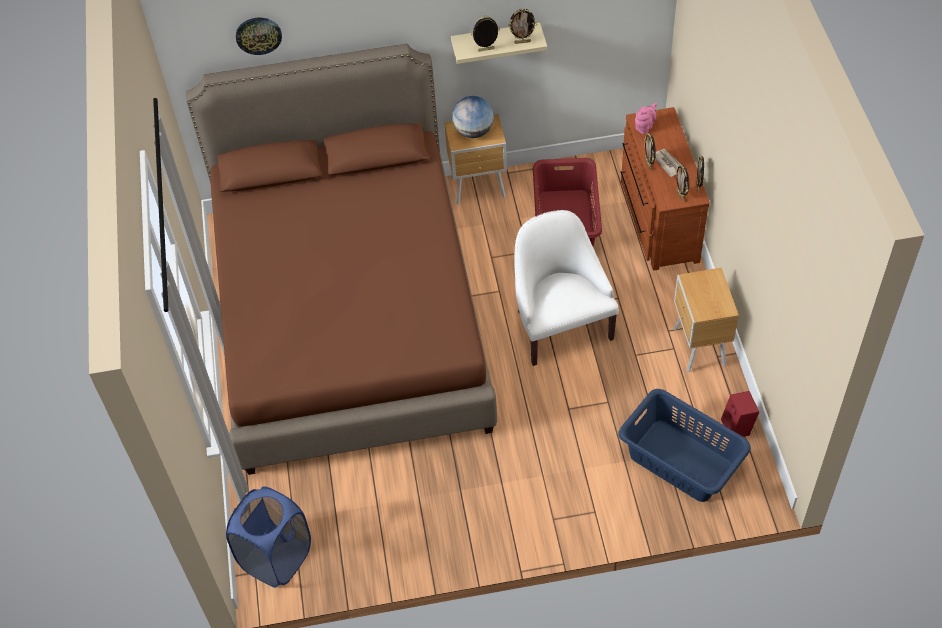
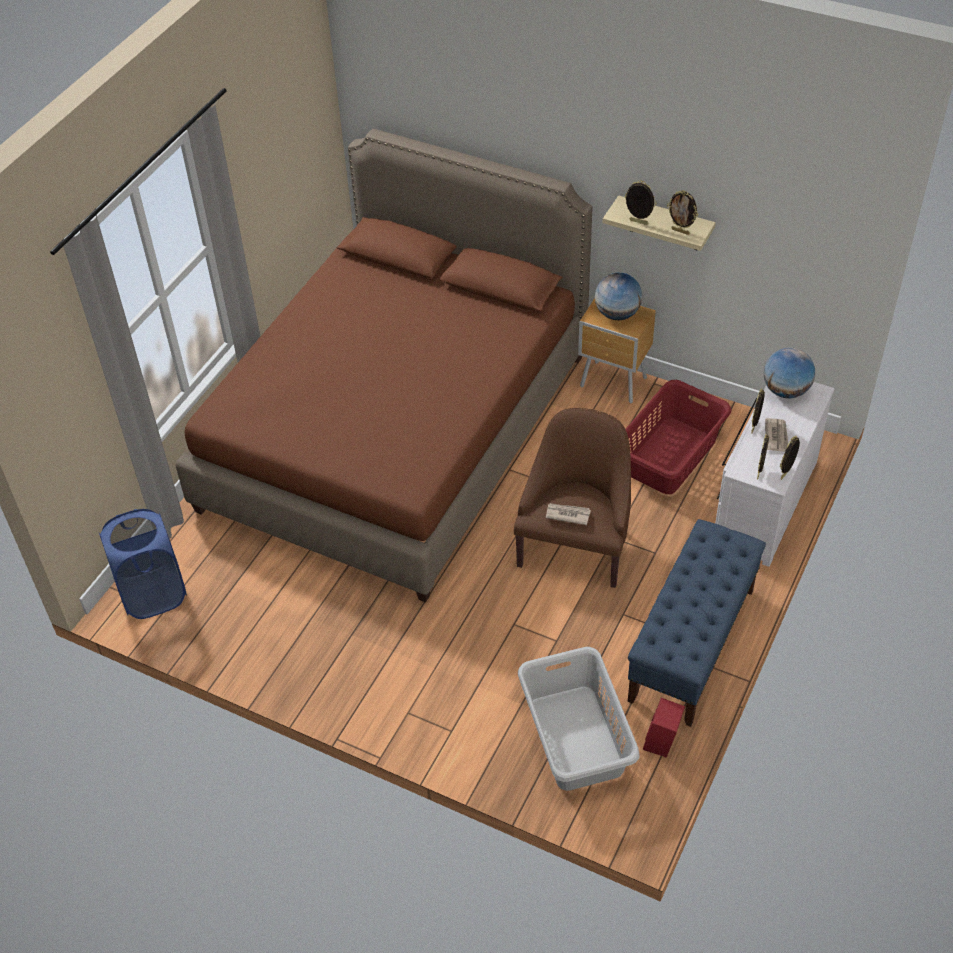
camera: 35 degrees right, 5 degrees down
(258, 35) = (429, 108): wall clock -> none
(560, 325) = (576, 545): white armchair -> brown armchair
(565, 303) = (567, 514): none -> newspaper
(645, 126) = (785, 391): pink teapot -> globe
(657, 219) = (762, 502): brown dresser -> white dresser
(680, 461) = (575, 738): blue laundry basket -> grey laundry basket
(698, 348) = (692, 645): brown nightstand -> blue bench

